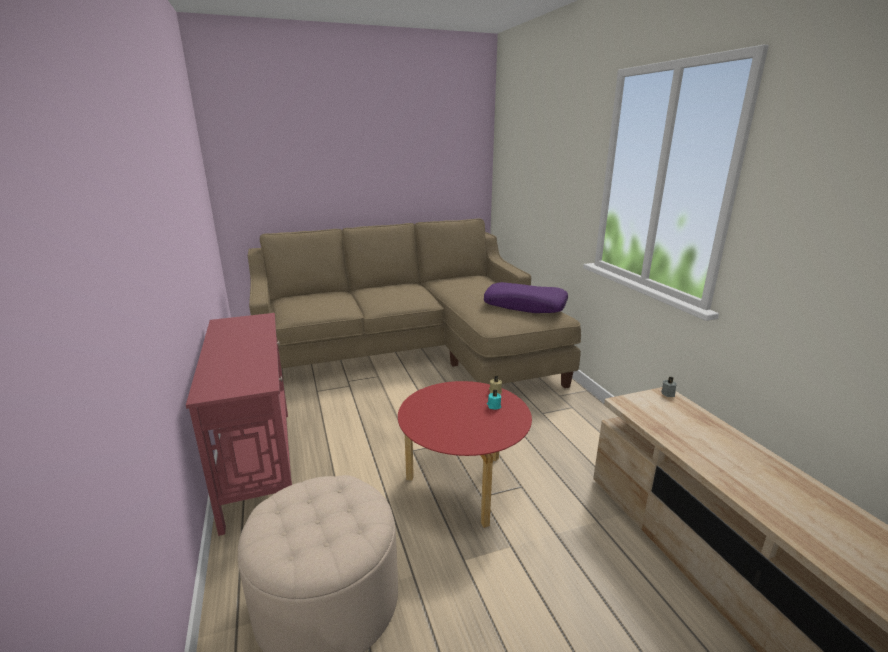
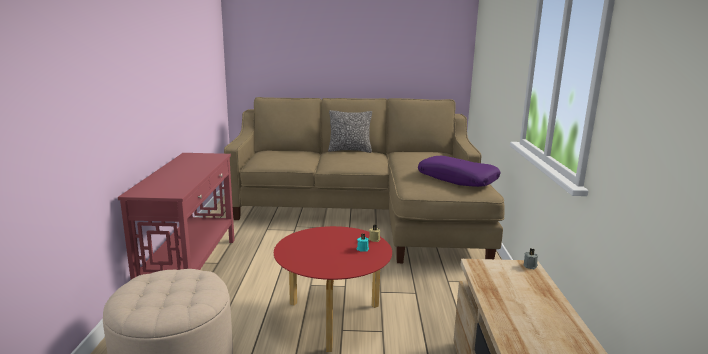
camera: 20 degrees right, 5 degrees down
(383, 285) = (350, 150): none -> pillow

